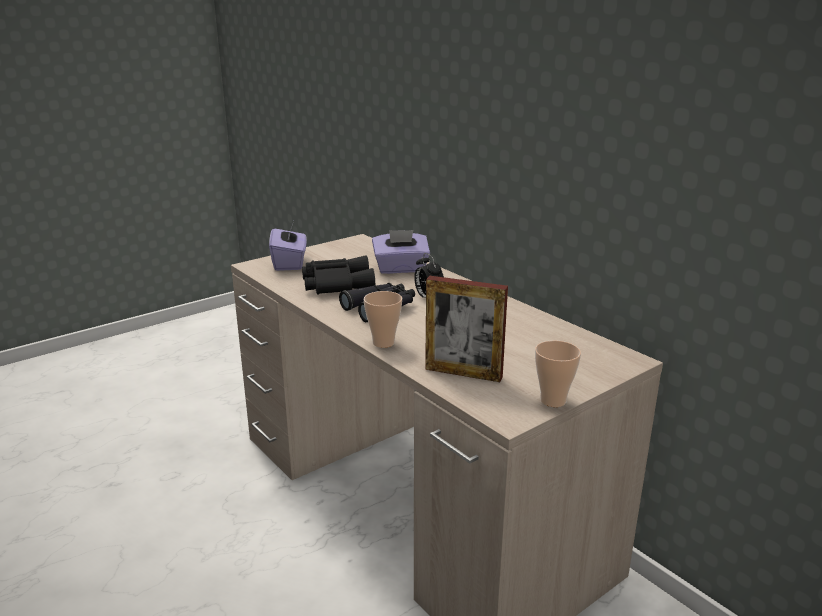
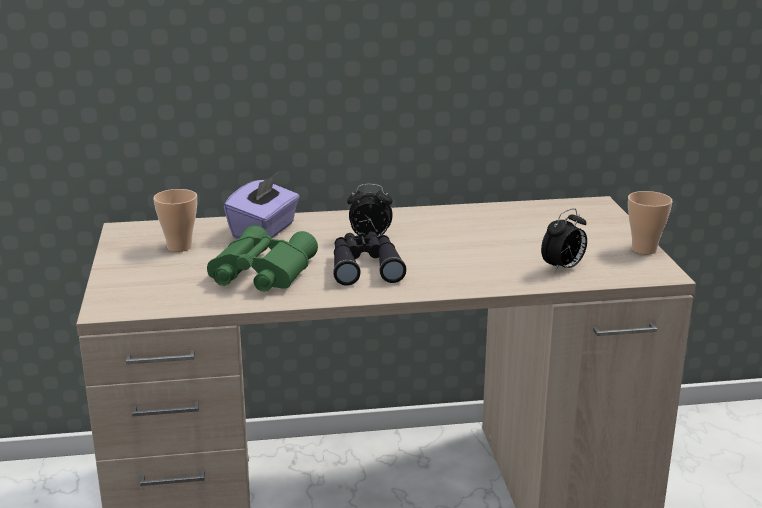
camera: 60 degrees left, 0 degrees up
(290, 263) = (141, 284): purple tissue box -> none
(336, 284) = (259, 273): black binoculars -> green binoculars
(383, 343) = (458, 286): cup -> cup (179, 247)
(463, 373) = (563, 268): picture frame -> alarm clock

